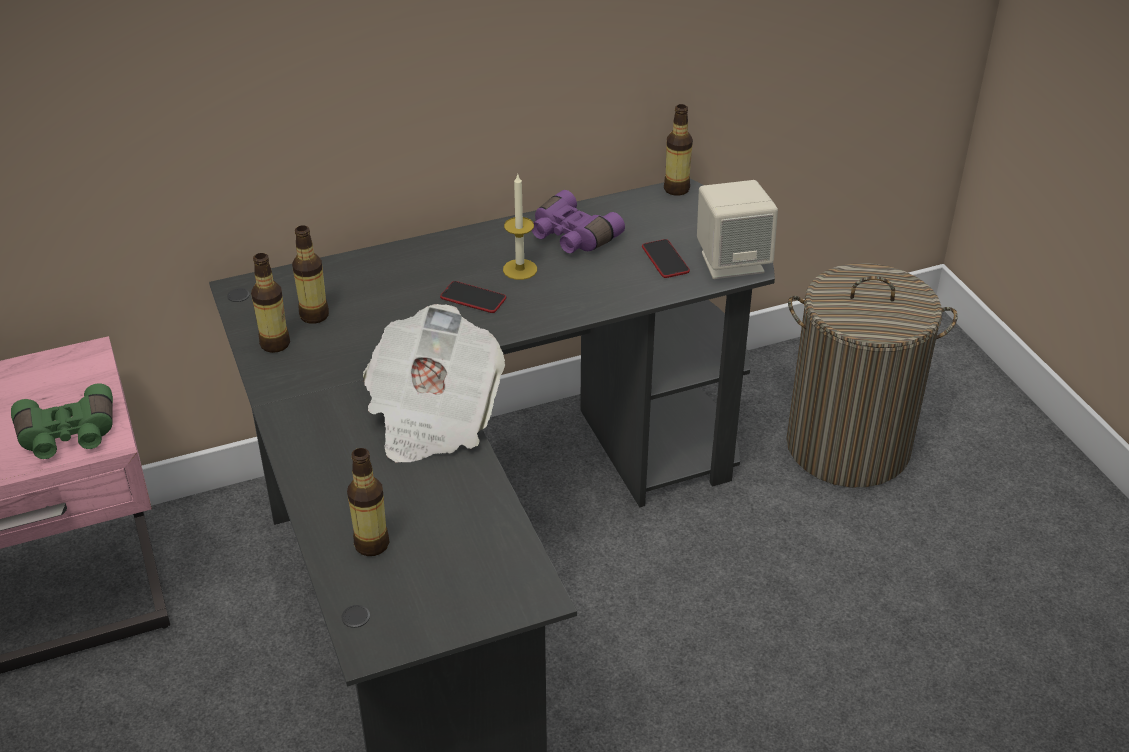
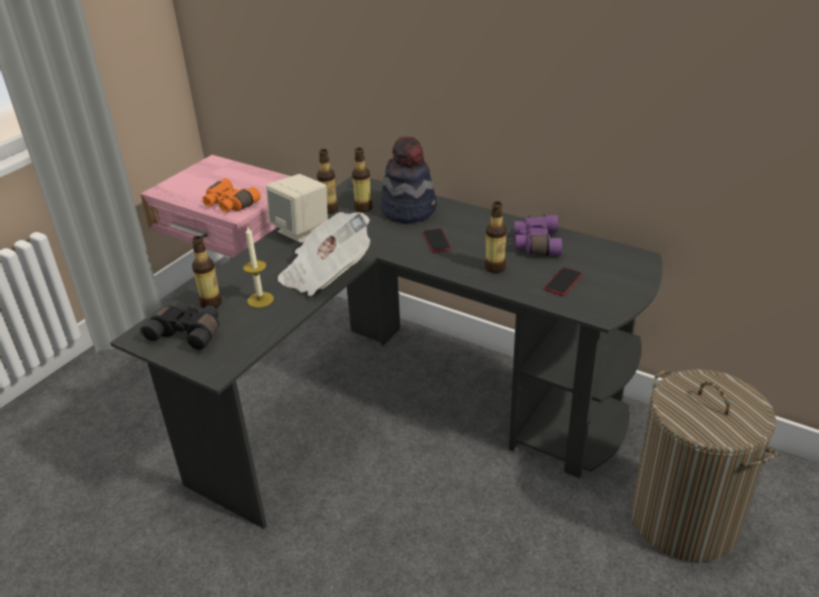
camera: 55 degrees right, 5 degrees down
(68, 436) = (229, 205): green binoculars -> orange binoculars
(372, 283) = (409, 209): none -> hat
(420, 591) = (188, 333): none -> black binoculars
(520, 269) = (481, 242): candle -> candle (260, 300)
(676, 189) = (640, 255): bottle -> bottle (495, 268)
(732, 262) = (599, 306): beige speaker -> beige speaker (301, 231)

